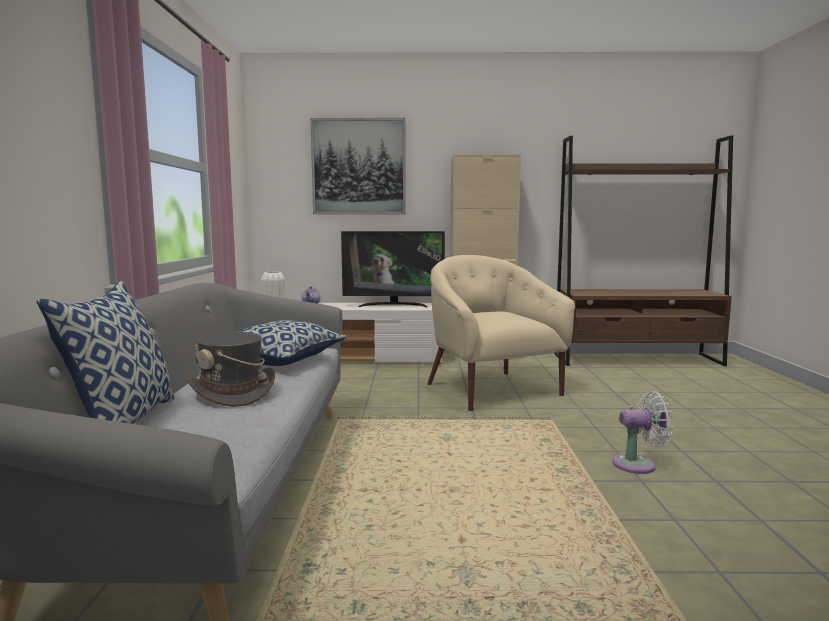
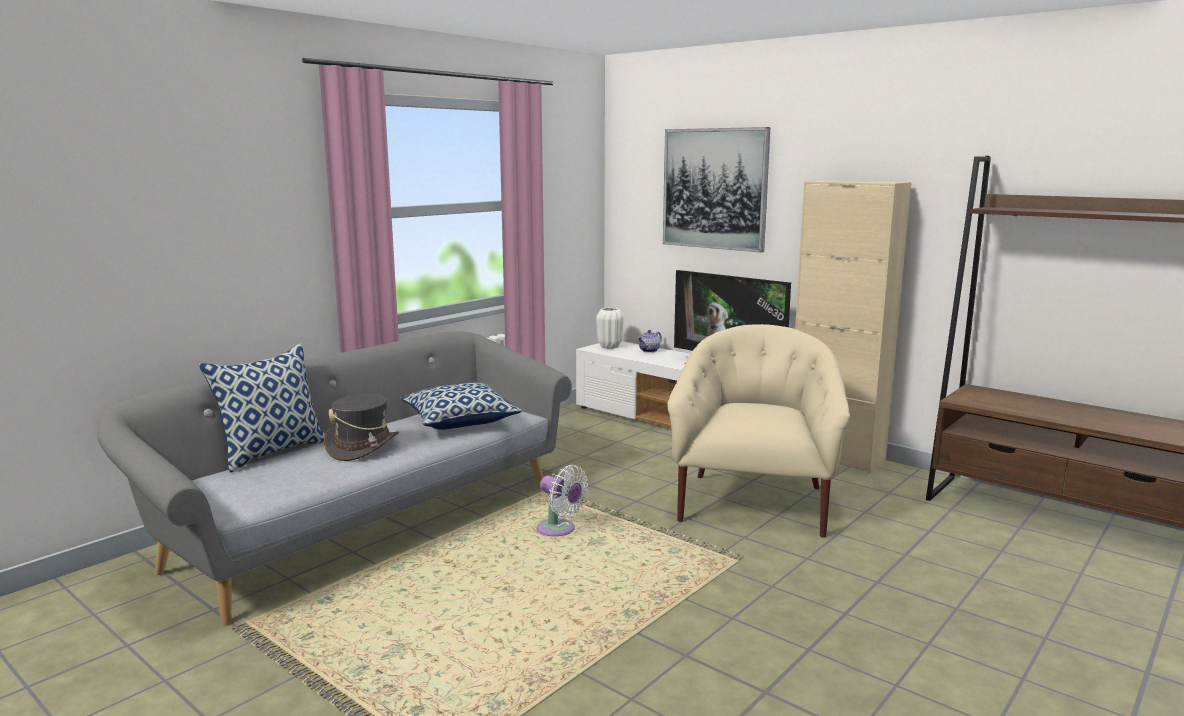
camera: 40 degrees right, 5 degrees up
(638, 464) = (721, 640): white fan -> white fan (559, 530)

